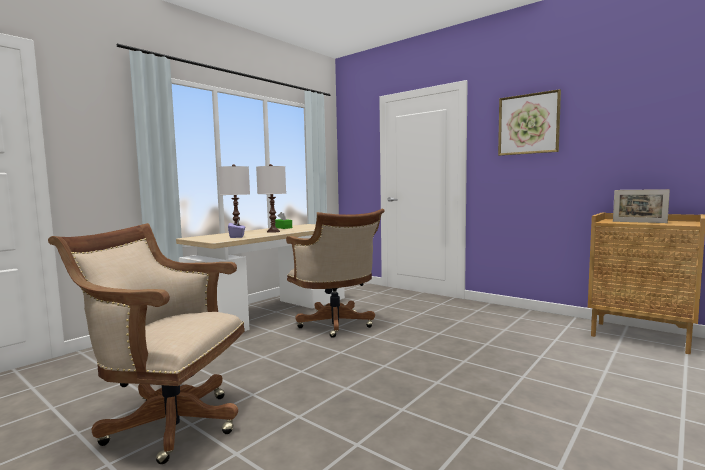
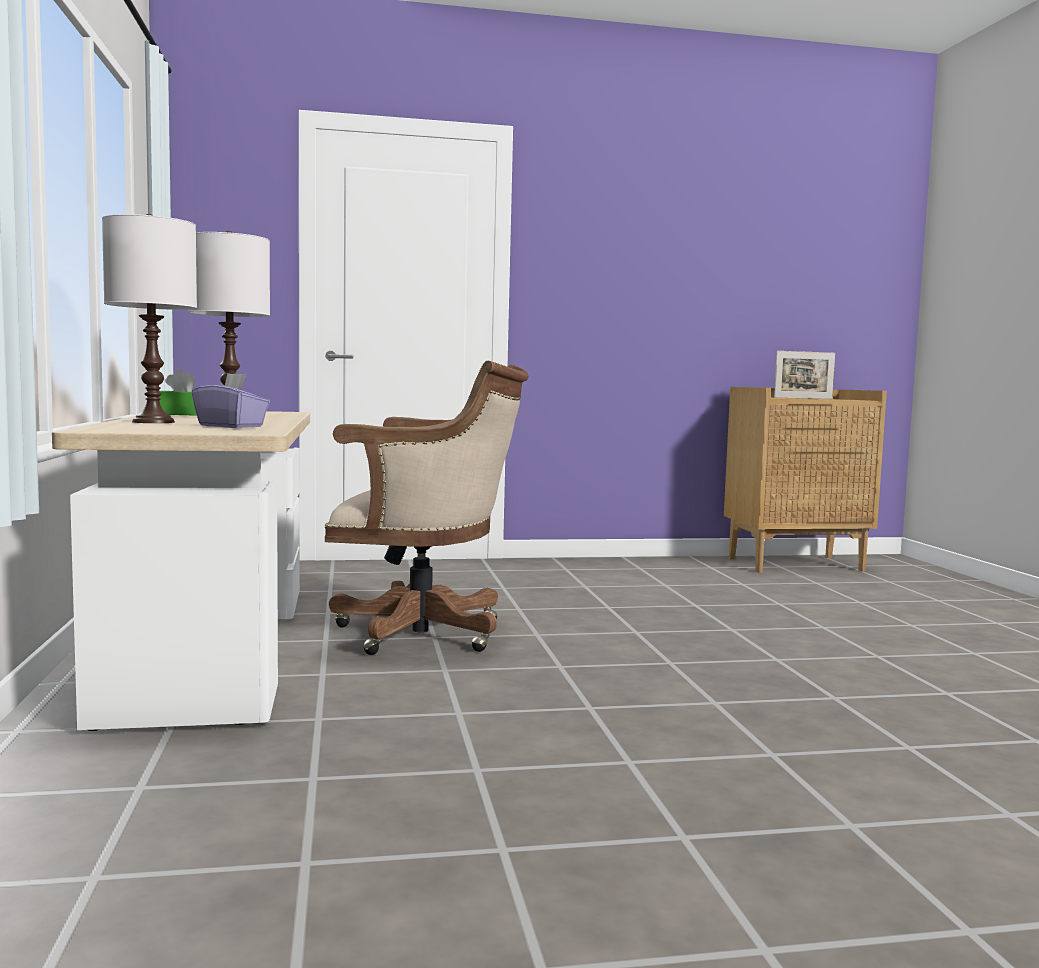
camera: 50 degrees left, 0 degrees up
(168, 425) = (657, 858): office chair -> none
(528, 124) = (623, 232): picture -> none

